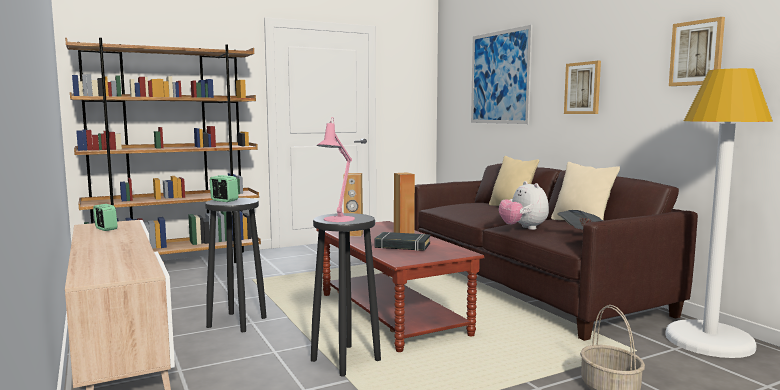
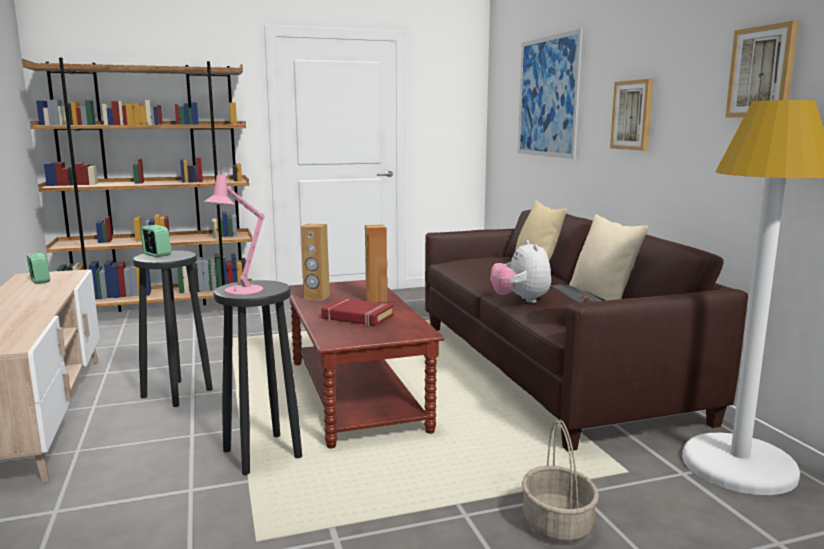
camera: 10 degrees right, 5 degrees up
(402, 246) = (357, 317): black book -> red book

